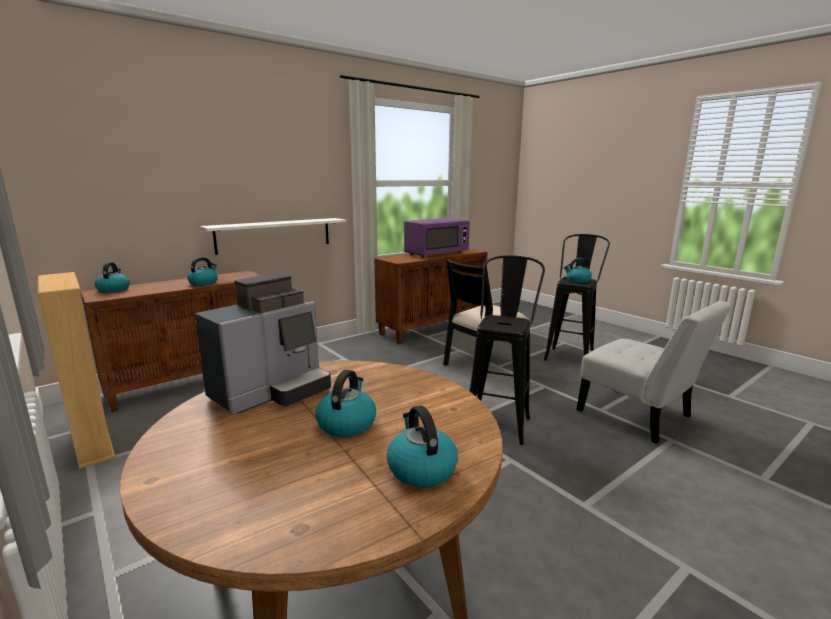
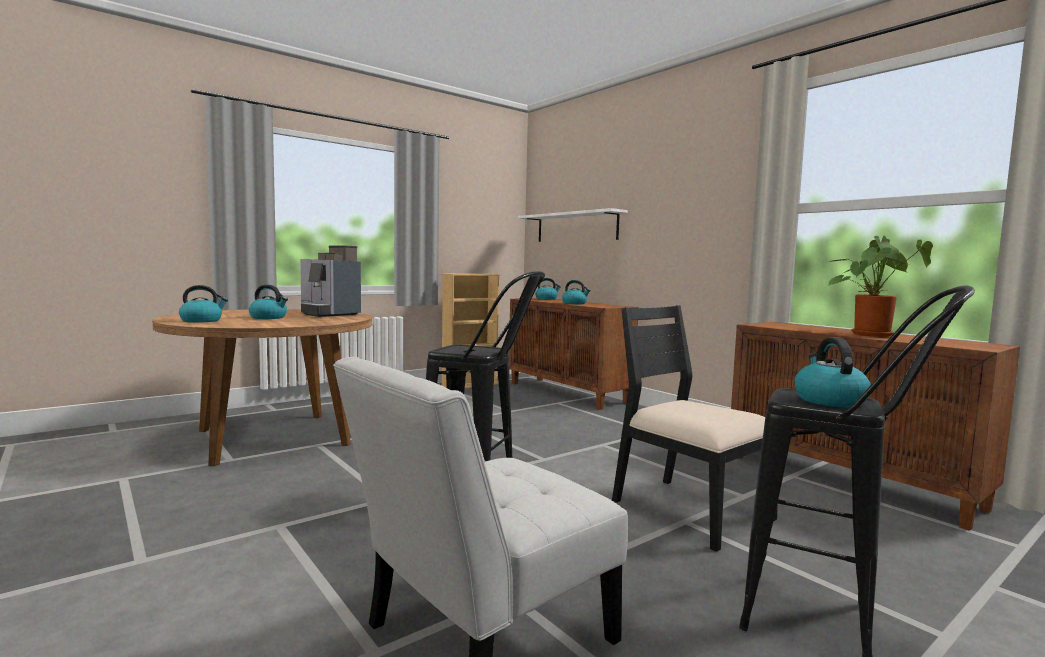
camera: 90 degrees right, 10 degrees down
(274, 235) = (668, 273): white shelf -> white shelf (576, 227)
(436, 254) = (871, 334): purple microwave -> potted plant

